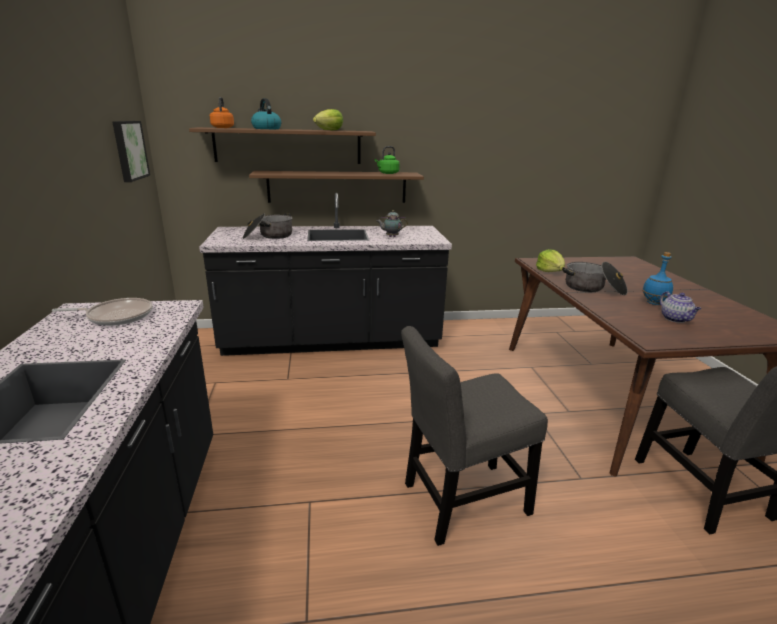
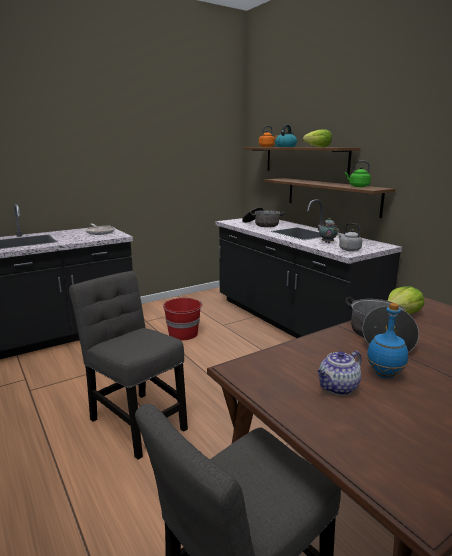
camera: 65 degrees right, 5 degrees down
(129, 150) = (211, 160): picture -> none
(278, 413) = (183, 334): none -> red bucket
(425, 237) = (348, 249): none -> grey kettle

